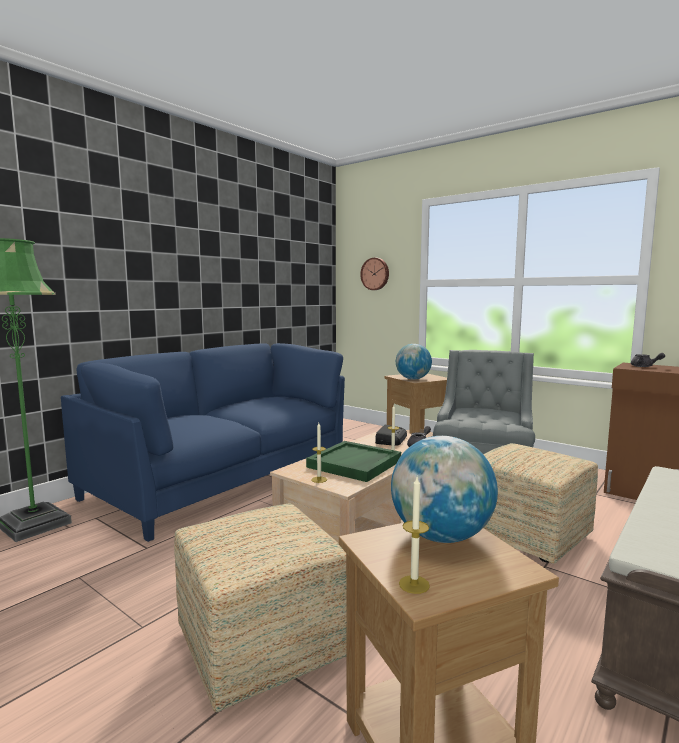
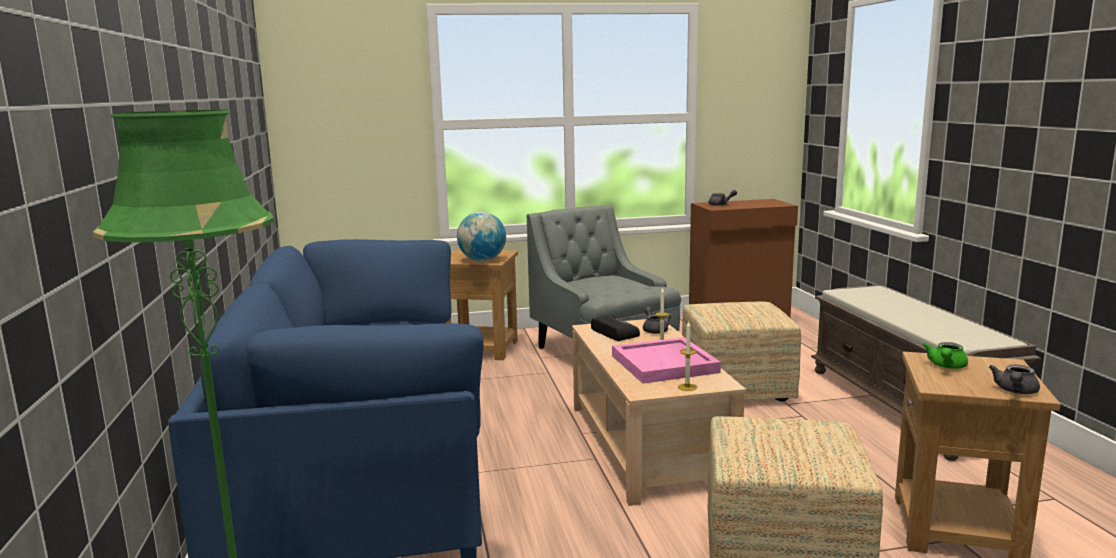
camera: 50 degrees left, 5 degrees up
(354, 464) = (665, 364): green tray -> pink tray
(375, 274) = (351, 111): wall clock -> none
(414, 584) = (1015, 391): candle -> grey teapot
(441, 536) = (946, 366): globe -> green teapot

